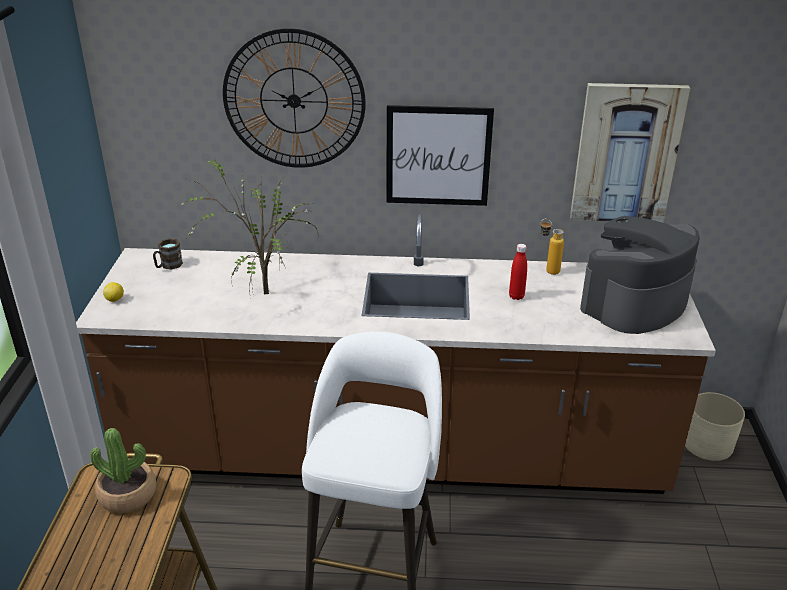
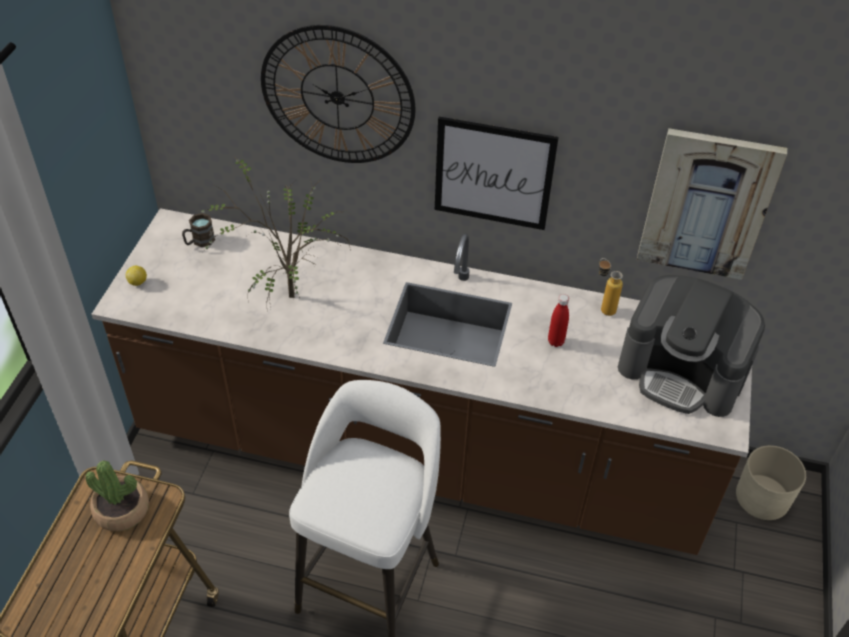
camera: 10 degrees right, 15 degrees up
(634, 303) = (682, 372): coffee machine -> coffee machine turned 120 degrees counterclockwise

